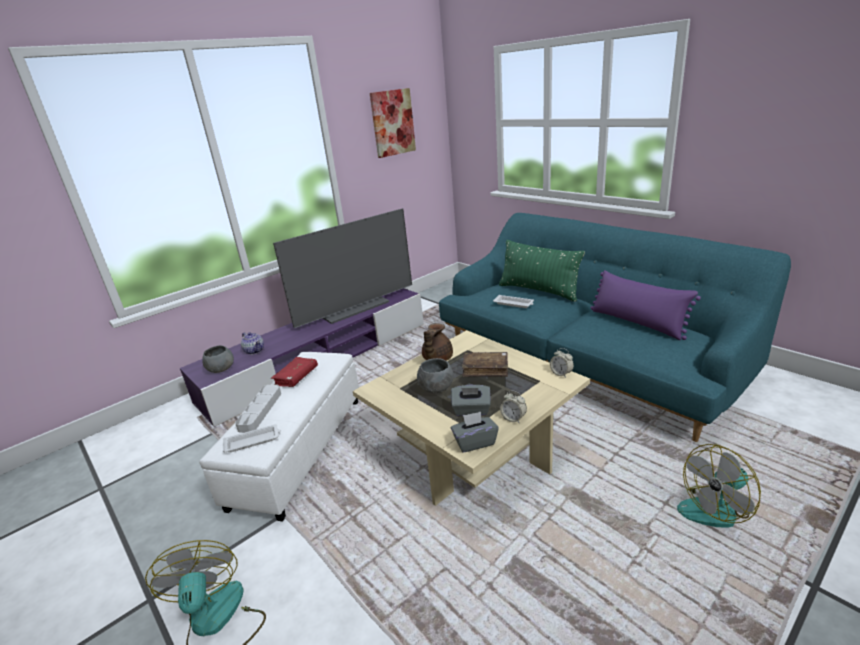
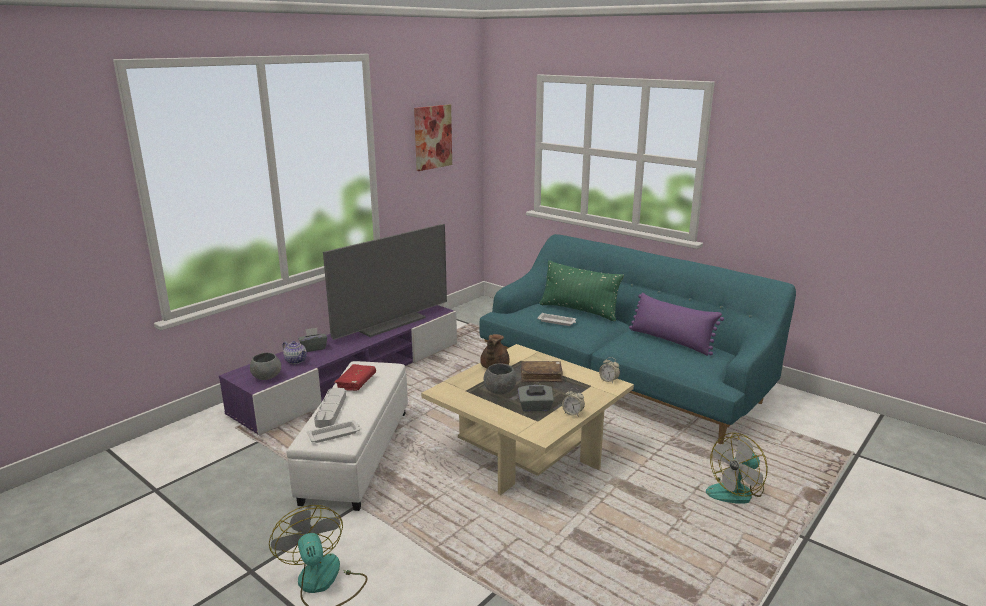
camera: 10 degrees left, 5 degrees down
(474, 442) = (543, 430): grey tissue box -> grey tissue box (313, 348)

